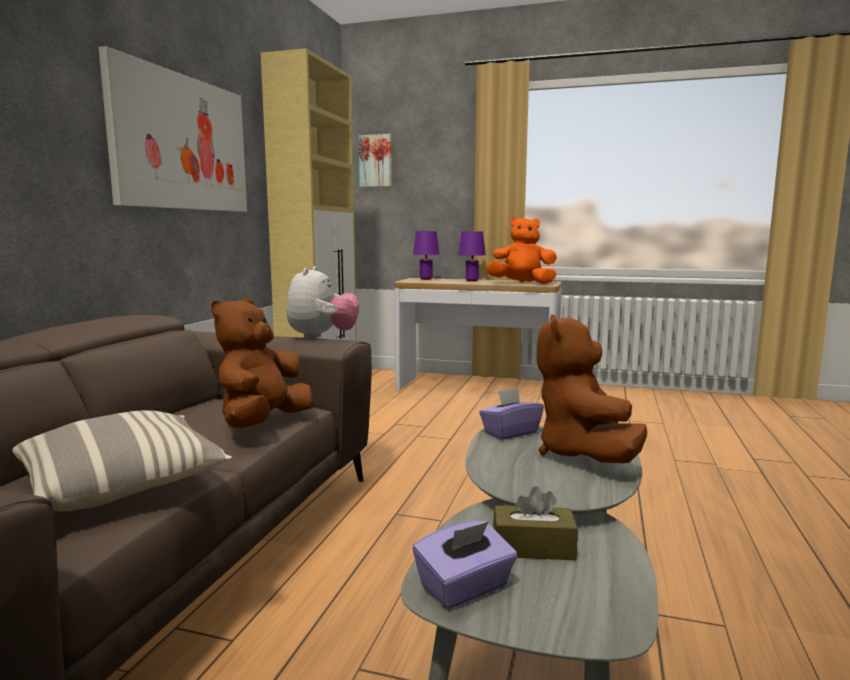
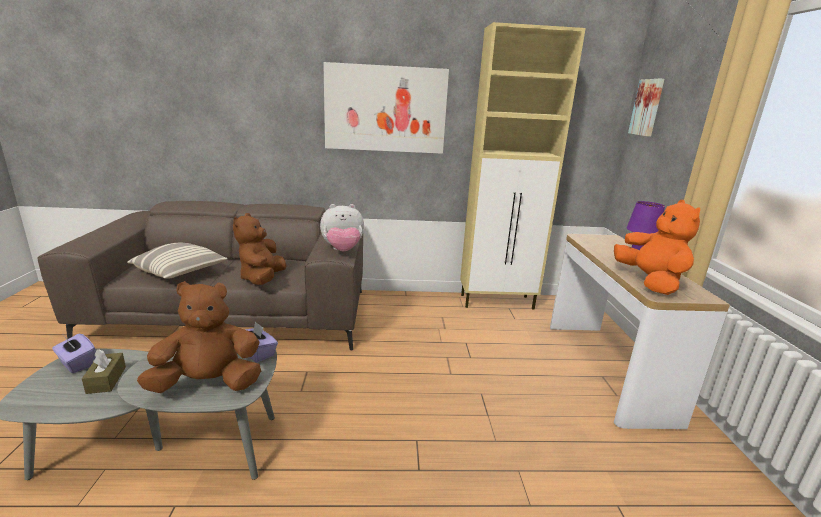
camera: 70 degrees right, 10 degrees up
(263, 423) = (262, 279): brown plush toy -> brown plush toy turned 90 degrees counterclockwise
(426, 279) = (616, 241): purple table lamp -> none

